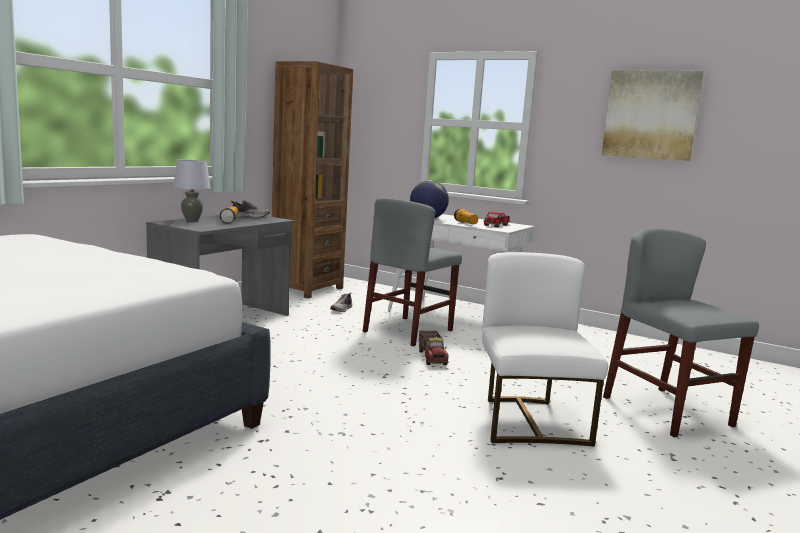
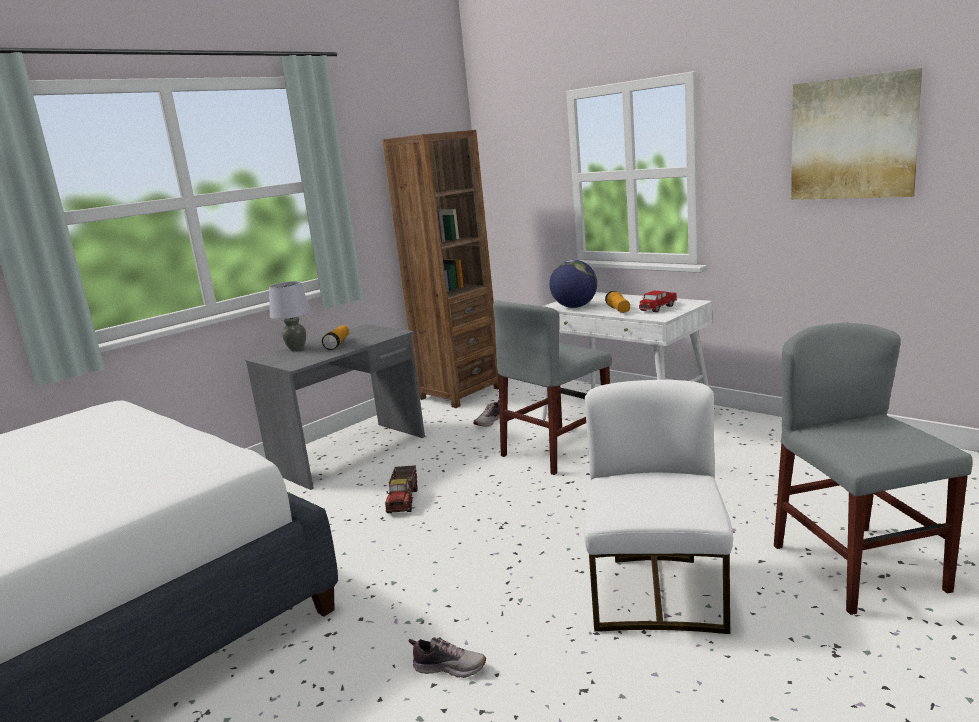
camera: 15 degrees right, 5 degrees up
(250, 217) = (365, 332): shoe -> shoe (449, 667)
(432, 357) = (571, 492): toy truck -> toy truck (404, 500)

